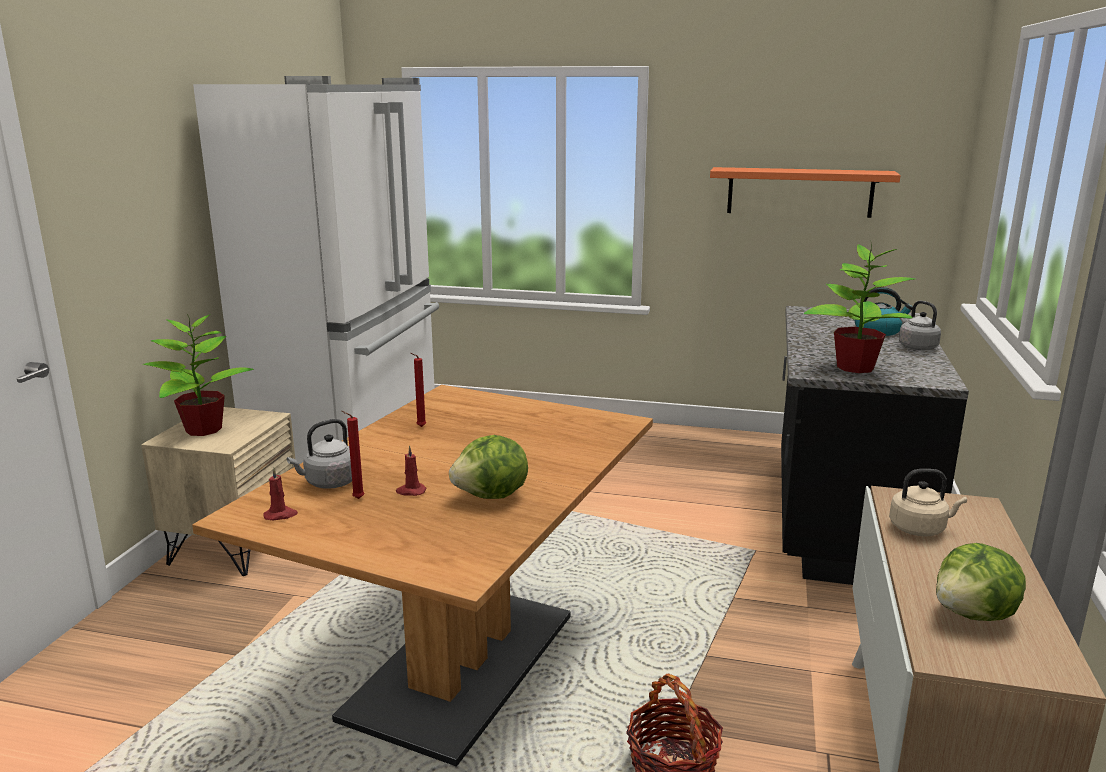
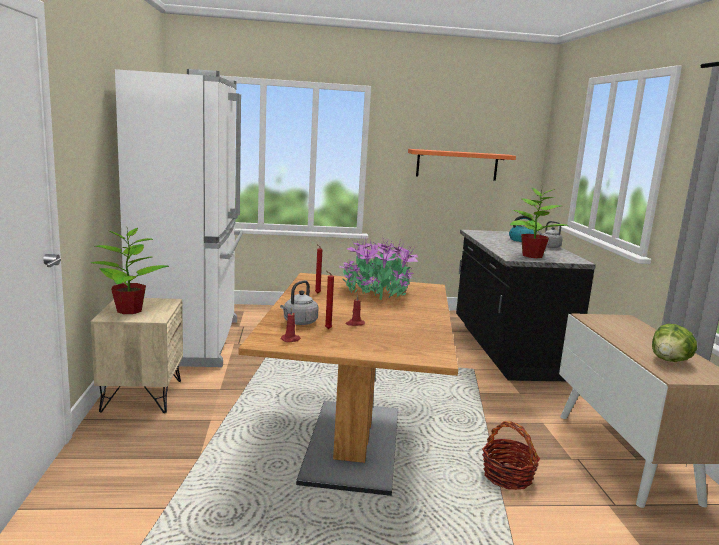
camera: 20 degrees left, 5 degrees down
(492, 496) = (404, 323): lettuce -> none
(519, 429) = (377, 292): none -> potted plant
(920, 529) = (612, 329): beige kettle -> none

